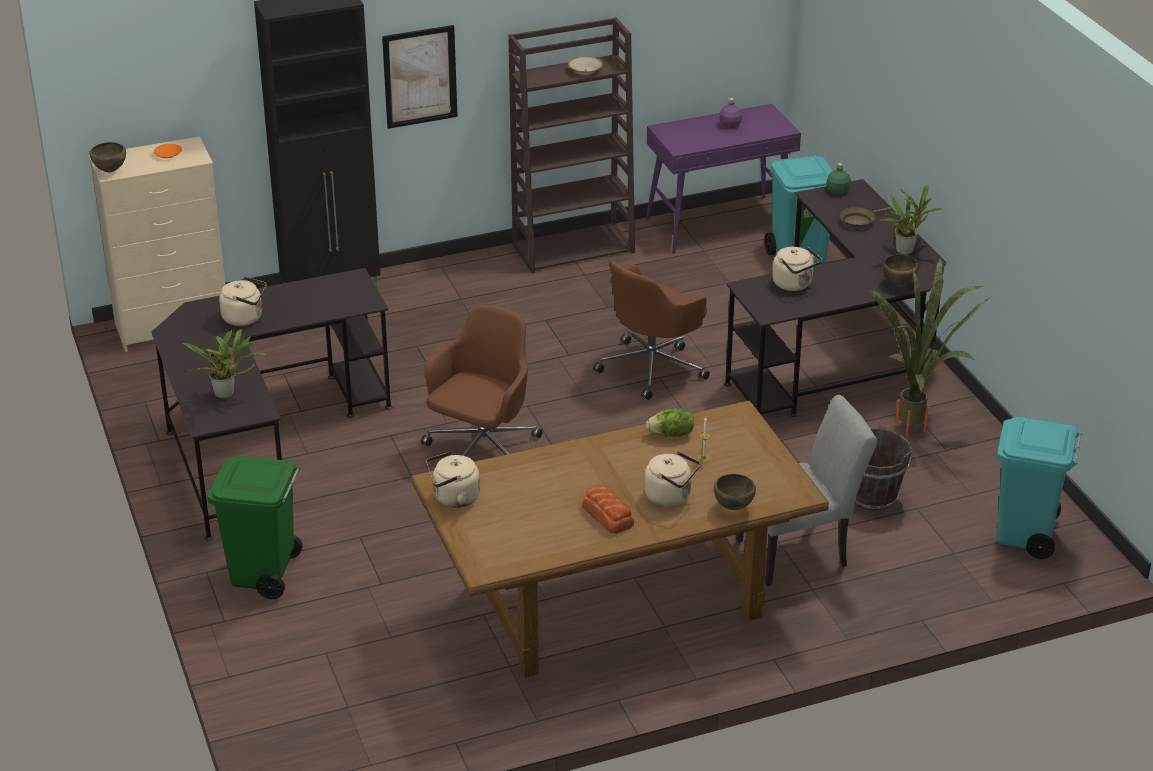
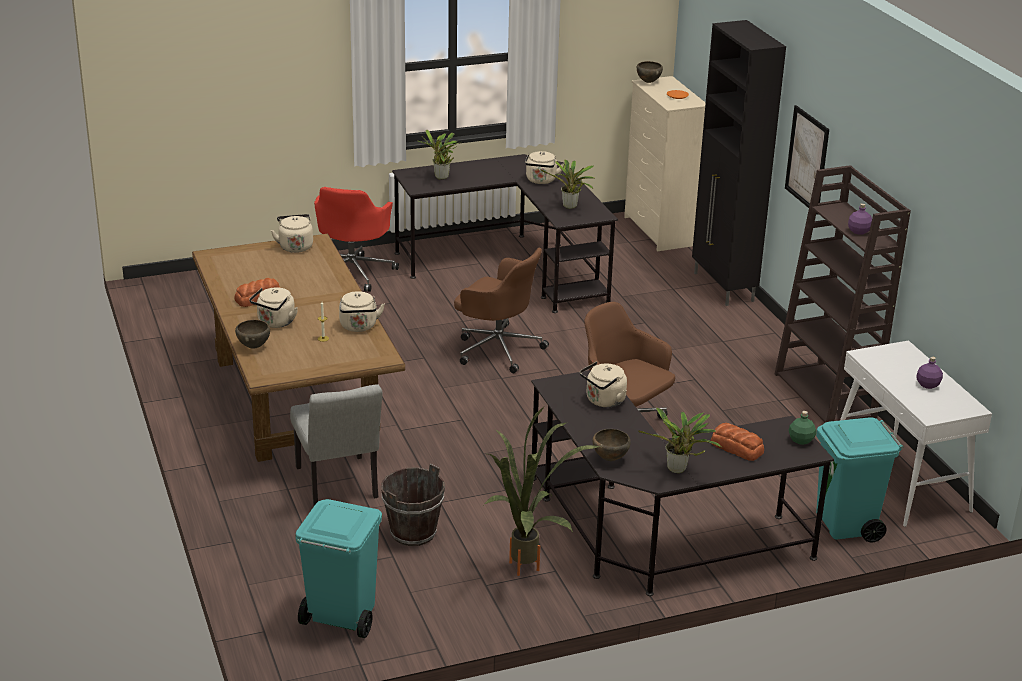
camera: 90 degrees right, 5 degrees down
(264, 575) = (353, 272): green trash can -> red office chair
(330, 298) = (570, 207): none -> potted plant
(585, 70) = (858, 231): bowl -> purple bottle
(671, 434) = (359, 327): lettuce -> beige kettle
(720, 224) = (900, 480): purple console table -> white console table
(859, 221) = (736, 447): brown frying pan -> bread

